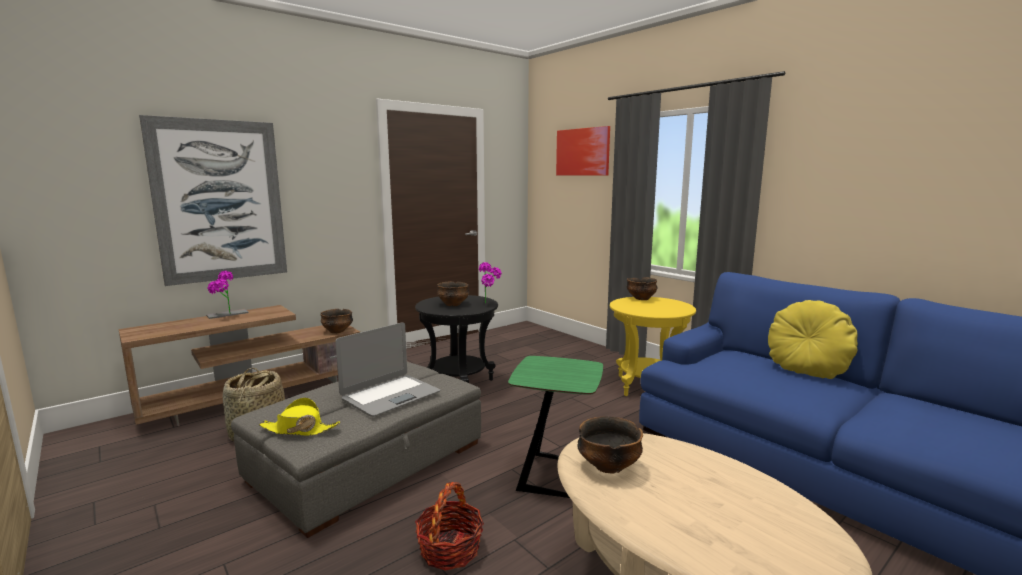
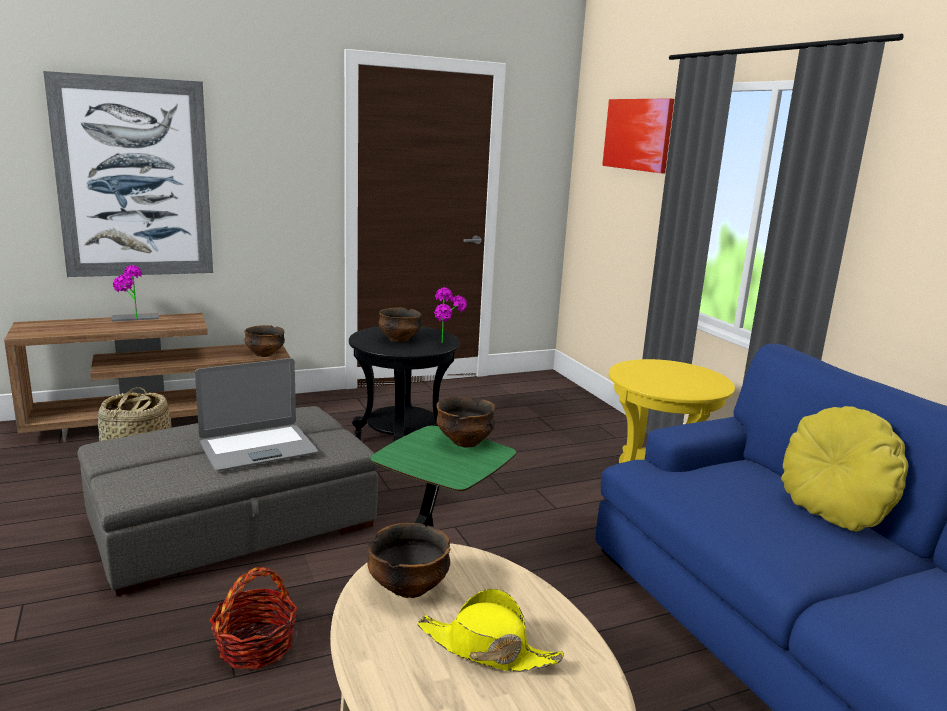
camera: 15 degrees right, 5 degrees up
(299, 429) = (131, 471): yellow hat -> yellow hat (486, 649)
(641, 298) = (667, 364): bowl -> bowl (465, 441)

